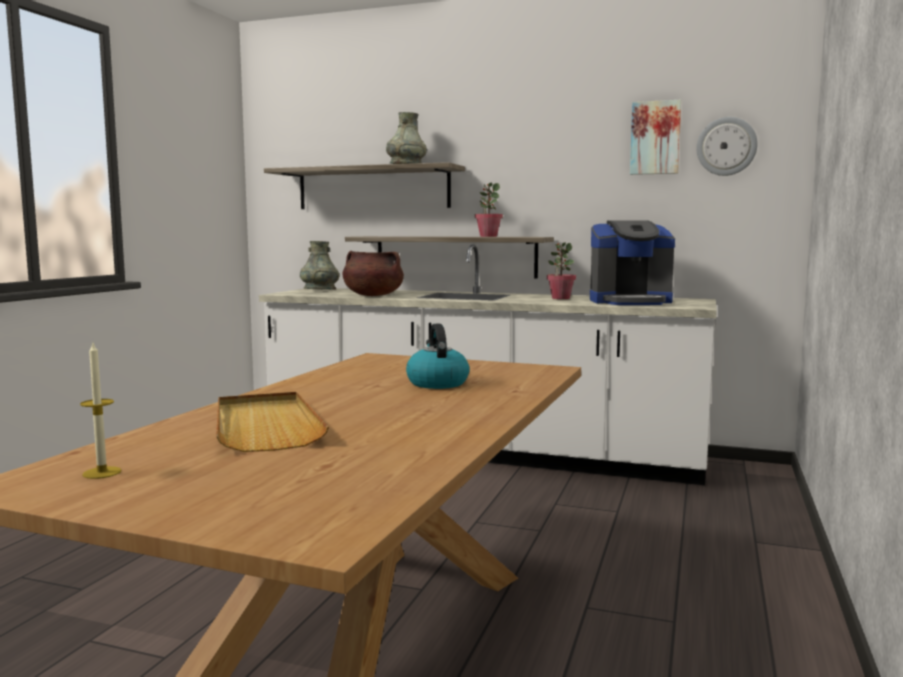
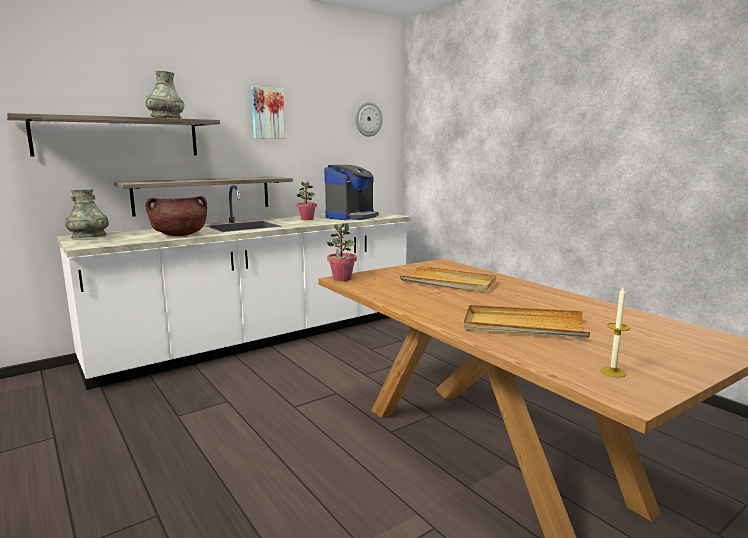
camera: 55 degrees left, 5 degrees up
(437, 383) = (448, 283): kettle -> beige tray
(488, 236) = (245, 178): potted plant -> potted plant (342, 278)
(655, 138) = (333, 110): picture -> picture (267, 113)

